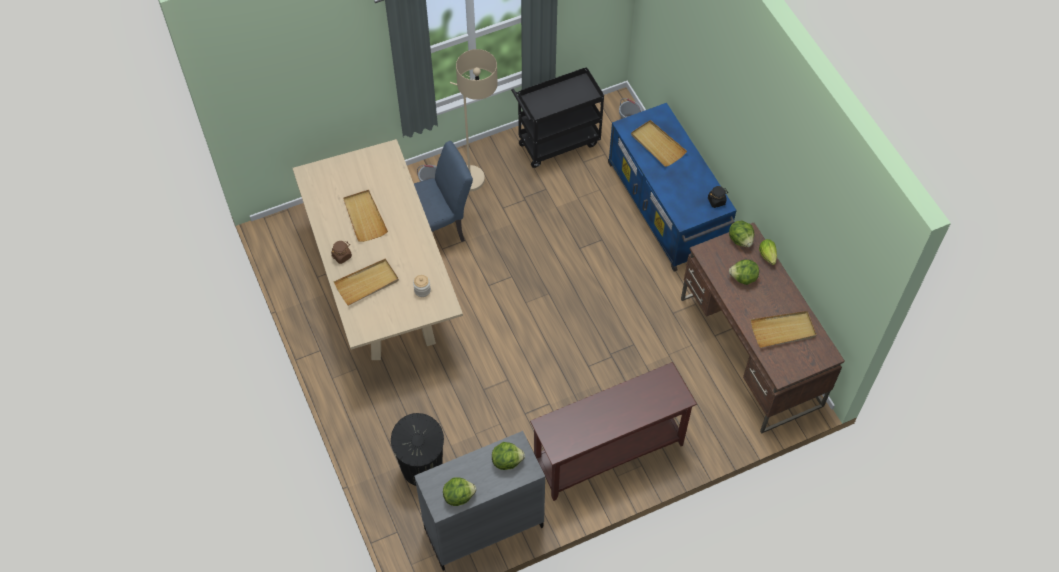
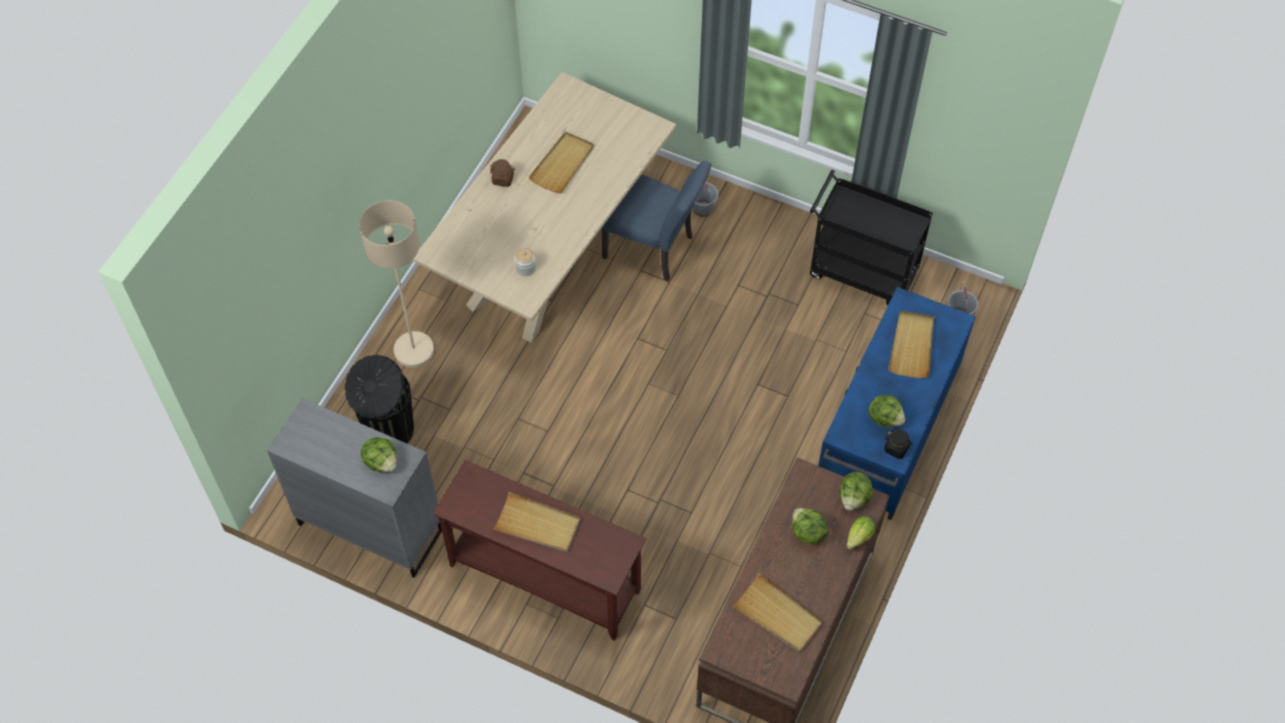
camera: 50 degrees right, 0 degrees up
(367, 283) = (492, 220): beige tray -> beige tray (537, 525)
(458, 496) = (310, 449): lettuce -> lettuce (885, 418)
(478, 182) = (746, 243): beige floor lamp -> beige floor lamp (417, 360)

